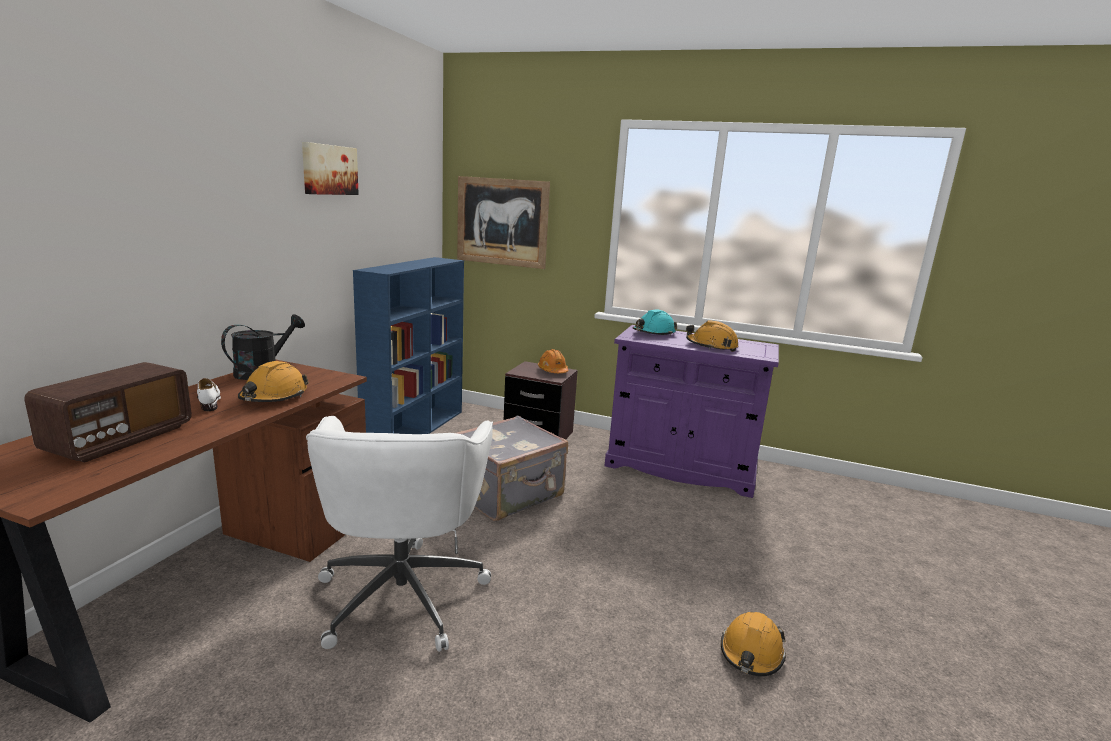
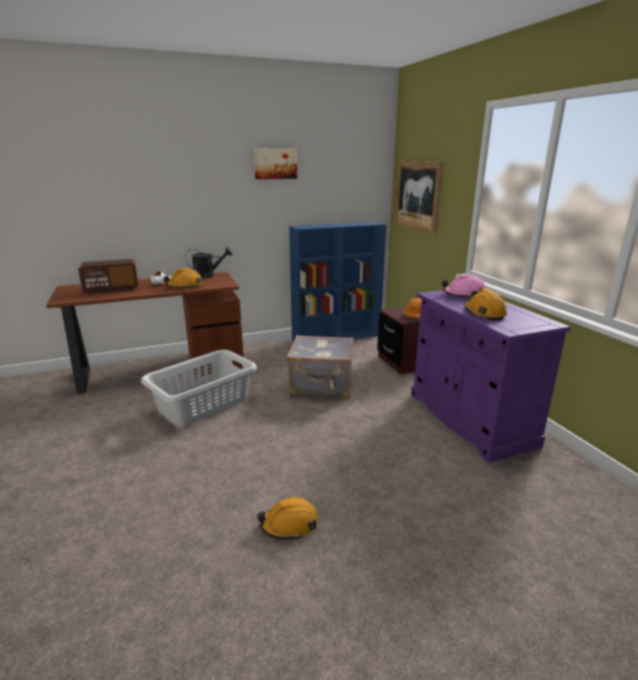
camera: 50 degrees right, 5 degrees up
(403, 592) = (203, 404): white office chair -> grey laundry basket
(653, 333) = (464, 295): turquoise hard hat -> pink hard hat

